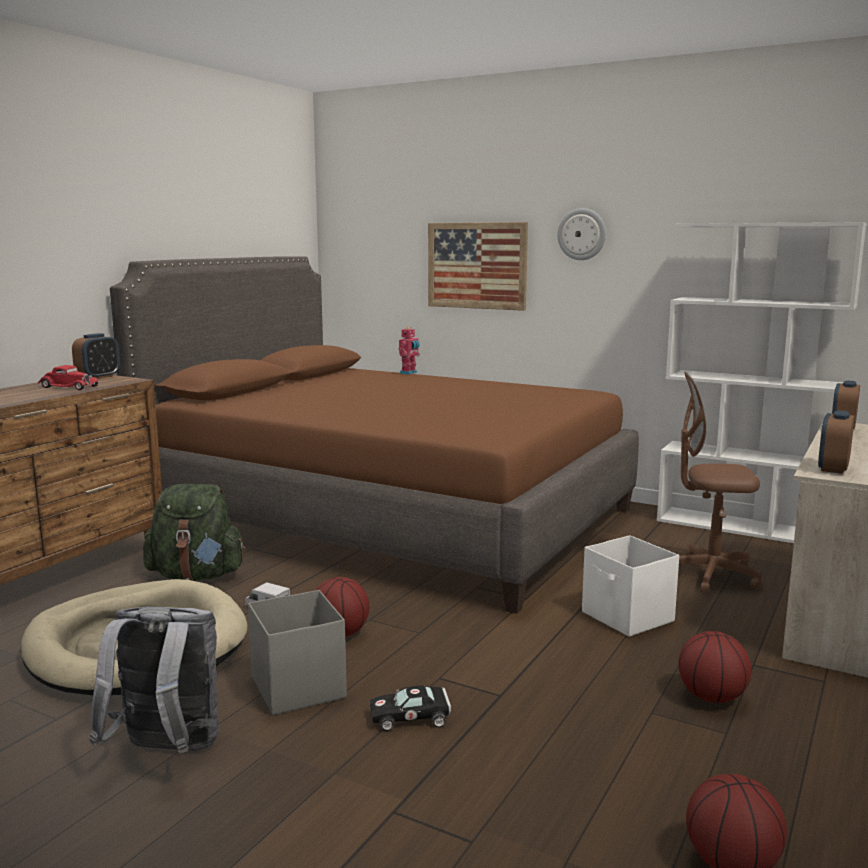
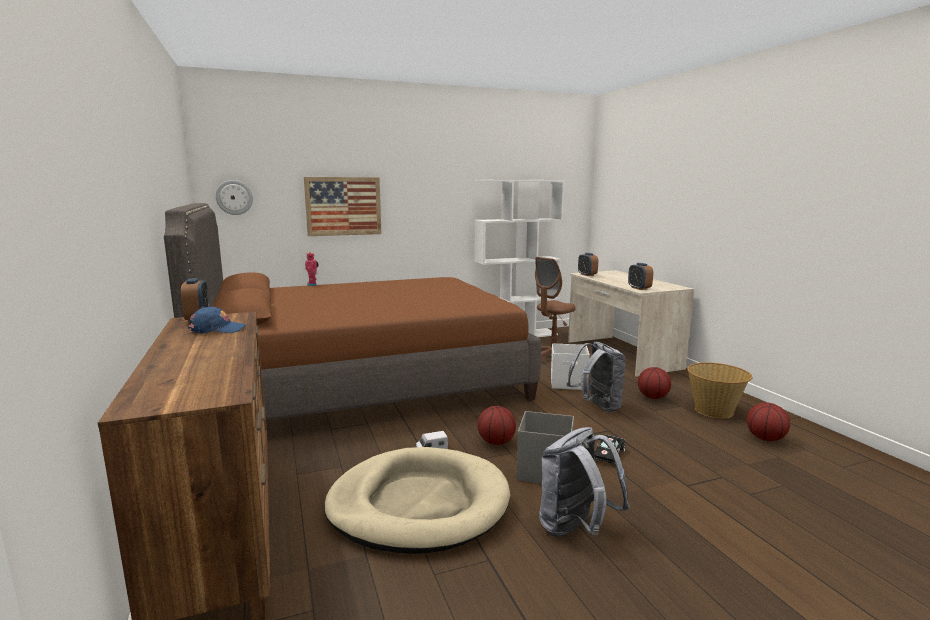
camera: 50 degrees left, 0 degrees up
(68, 387) = (217, 329): red toy car -> blue cap
(197, 576) = (340, 457): green backpack -> none
(574, 663) = (597, 407): none -> grey backpack
(582, 234) = (414, 185): wall clock -> wall clock (234, 197)
(772, 774) = (714, 411): none -> basket

